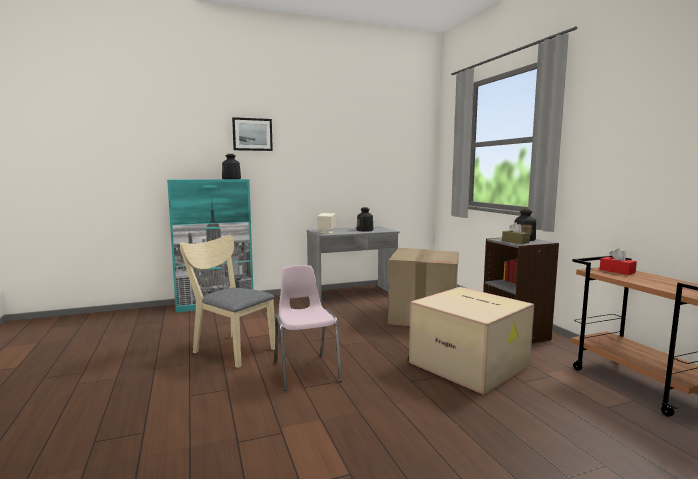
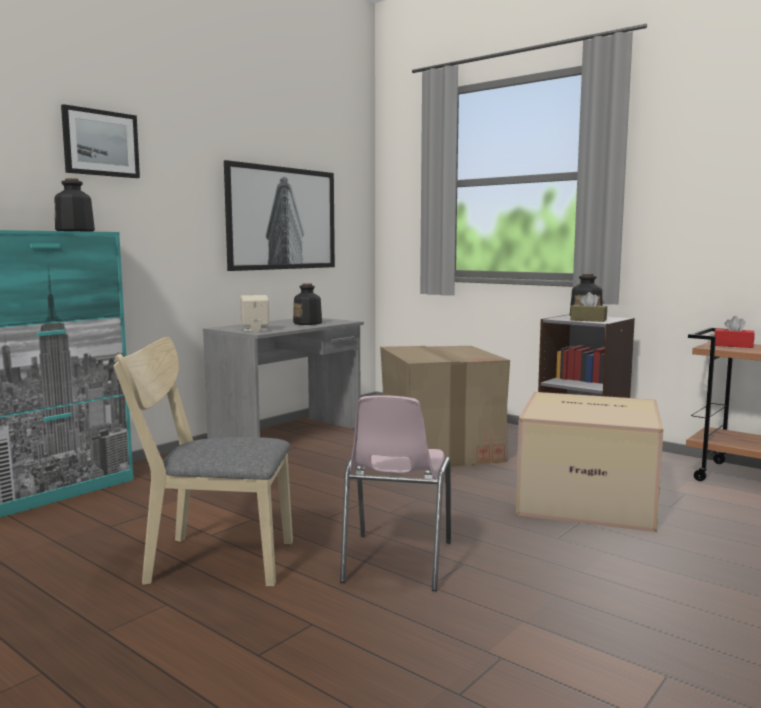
camera: 30 degrees left, 0 degrees up
(306, 371) = (395, 562): pink chair -> pink chair turned 120 degrees counterclockwise
(363, 169) = (281, 218): none -> picture

